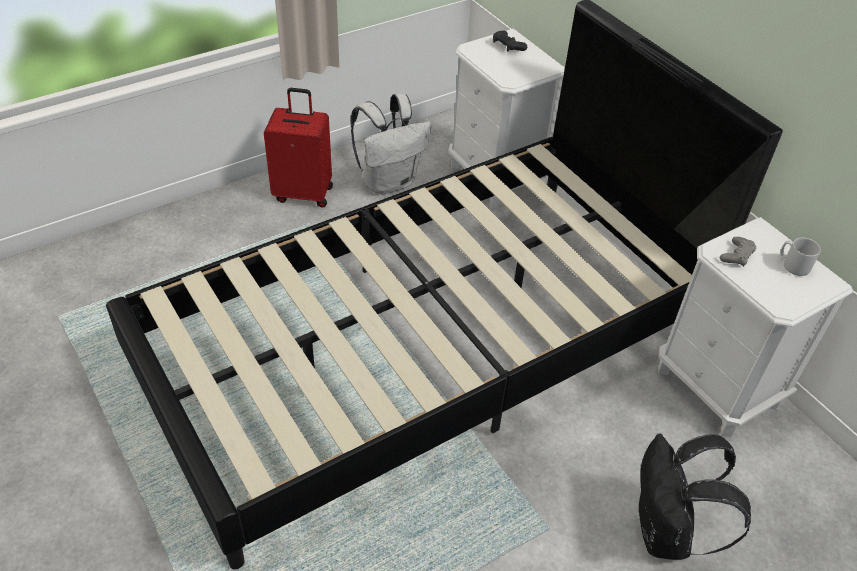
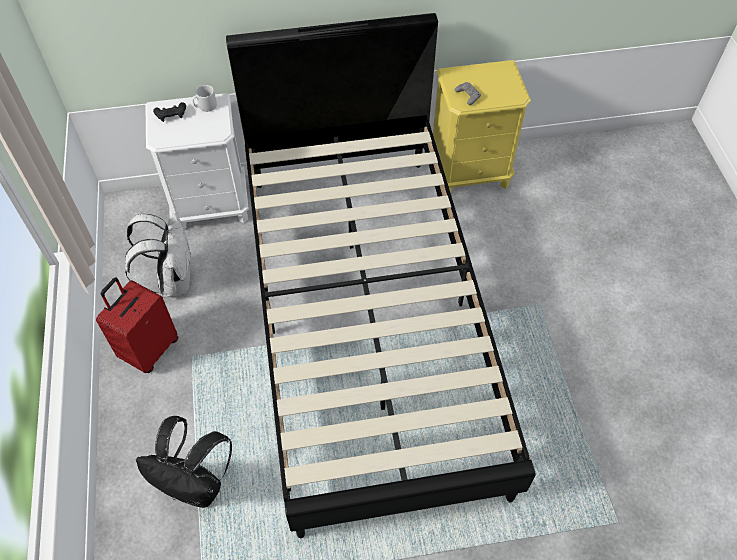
camera: 65 degrees left, 10 degrees up
(666, 533) = (561, 247): black backpack -> black backpack (197, 485)
(717, 387) = (470, 172): white nightstand -> yellow nightstand
(793, 265) = (486, 75): grey mug -> grey mug (205, 106)

